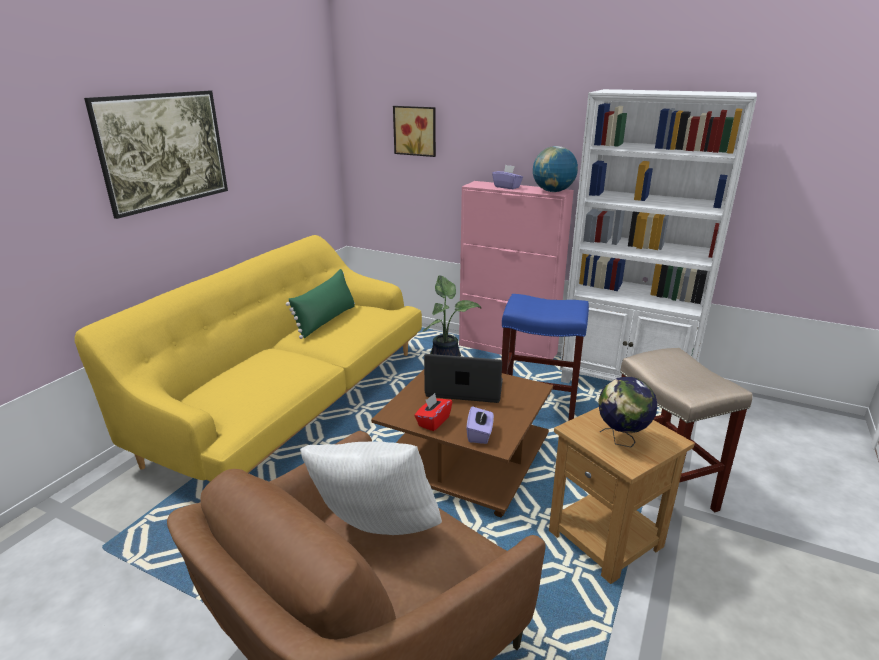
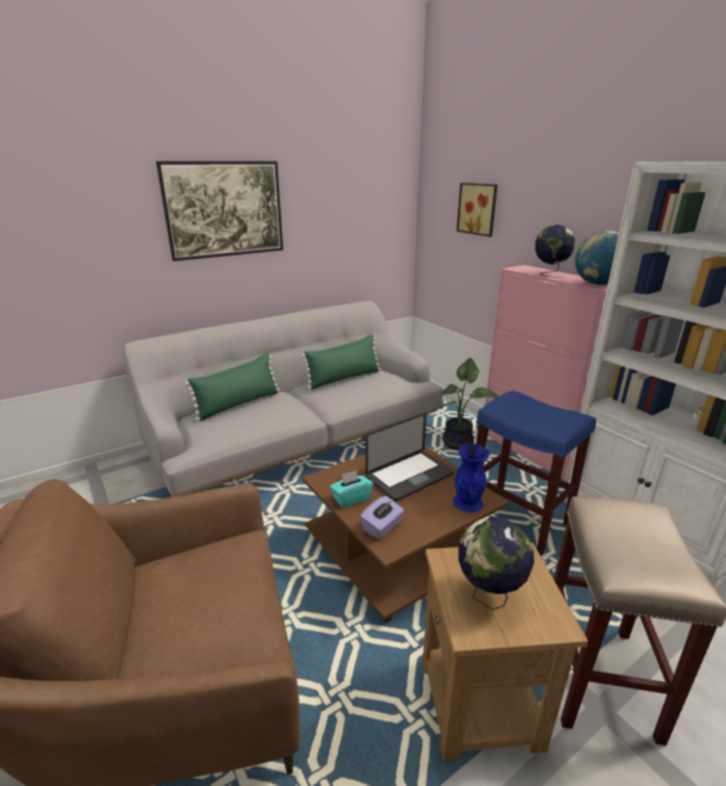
camera: 30 degrees right, 0 degrees up
(238, 372) = (238, 404): none -> green pillow
(291, 401) = (298, 442): yellow sofa -> grey sofa
(376, 534) = (188, 587): white pillow -> none
(433, 421) = (351, 498): red tissue box -> turquoise tissue box
(464, 389) = (410, 476): laptop -> laptop turned 105 degrees clockwise
(507, 187) = (549, 274): purple tissue box -> globe
(526, 394) = (468, 502): none -> blue vase

